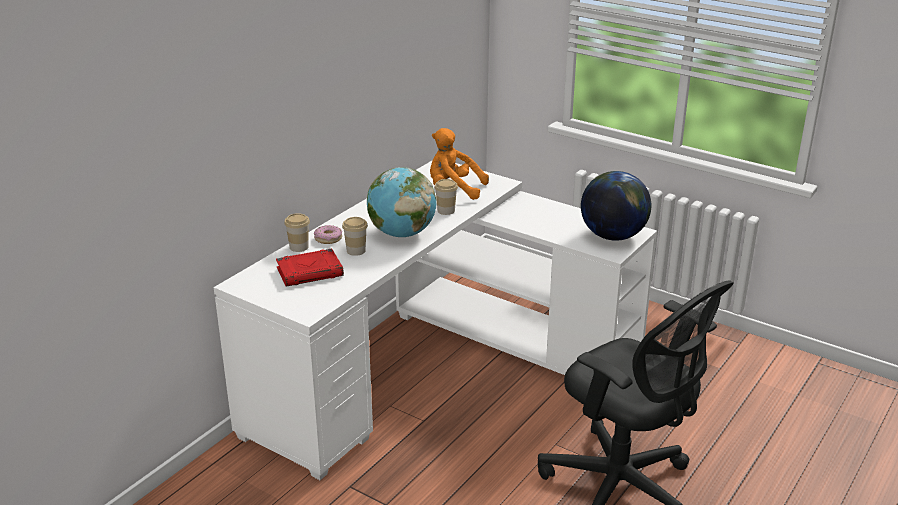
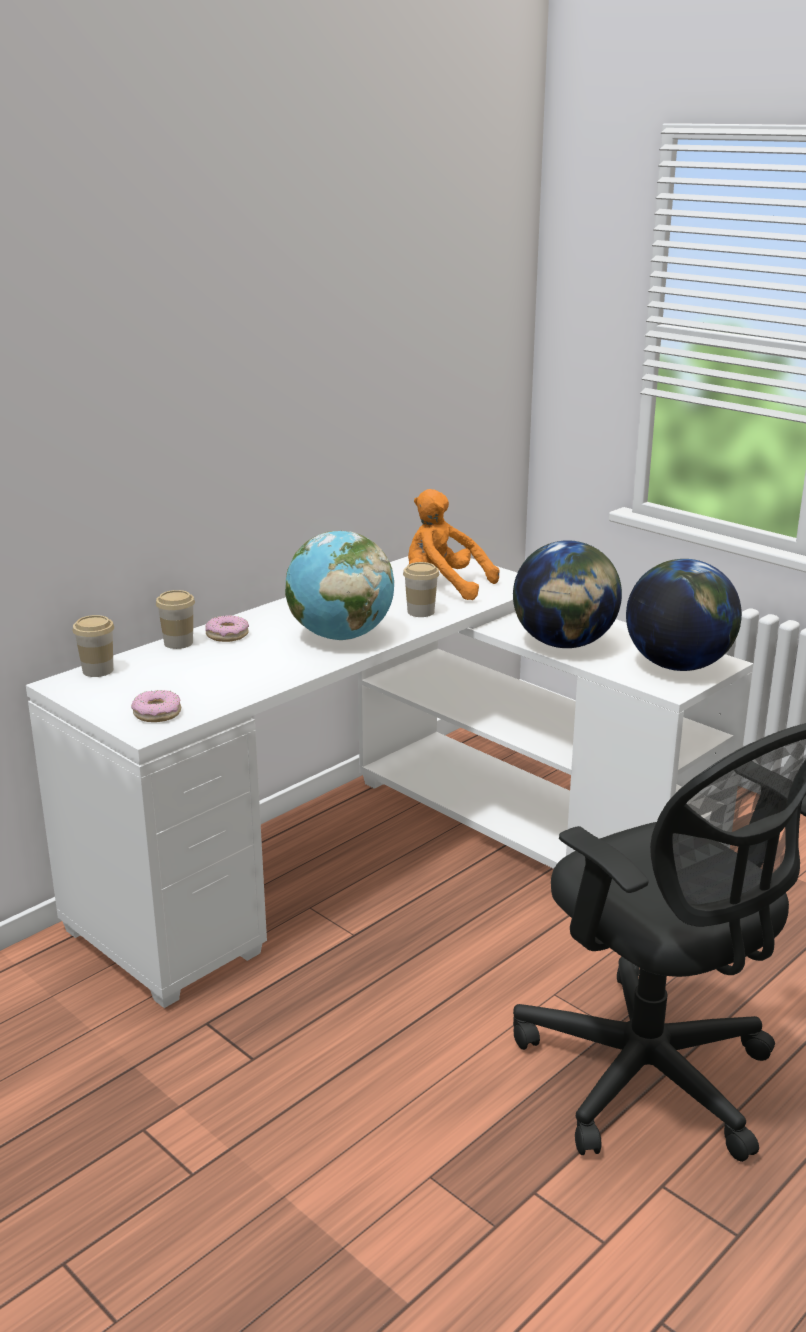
camera: 10 degrees right, 5 degrees down
(309, 300) = (157, 713): none -> donut
(310, 272) = (178, 676): red book -> none
(356, 251) = (261, 653): cup -> cup (98, 670)
(540, 225) = (564, 644): none -> globe

